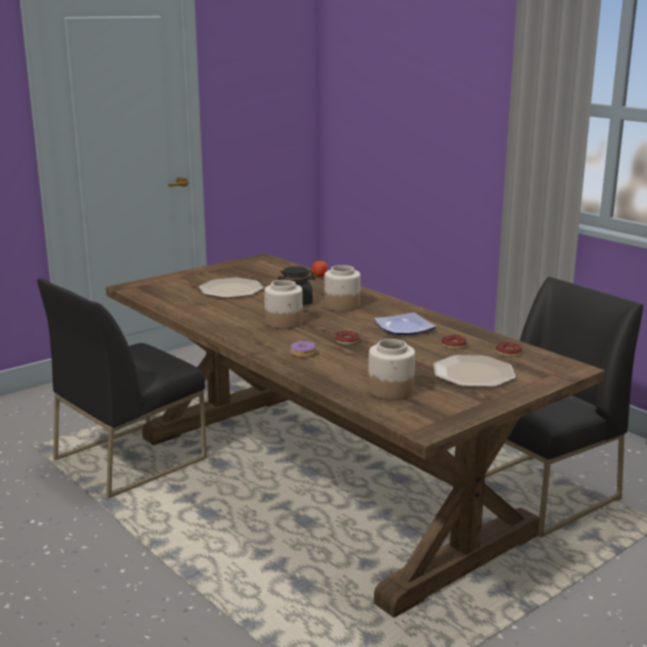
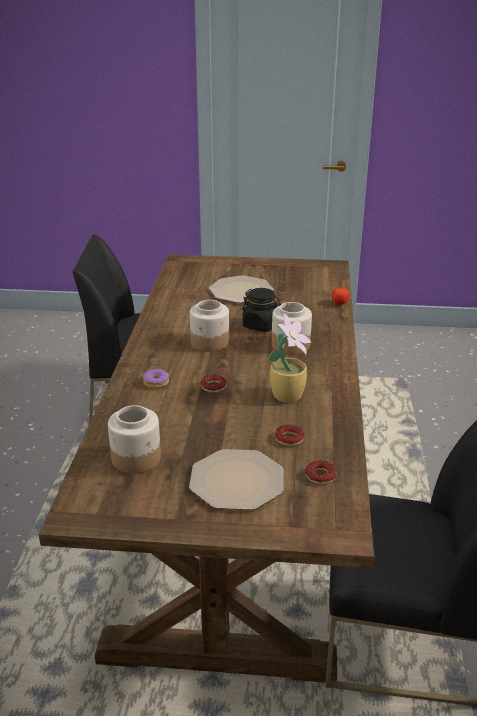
camera: 45 degrees right, 10 degrees up
(403, 328) = (288, 395): plate -> potted plant

